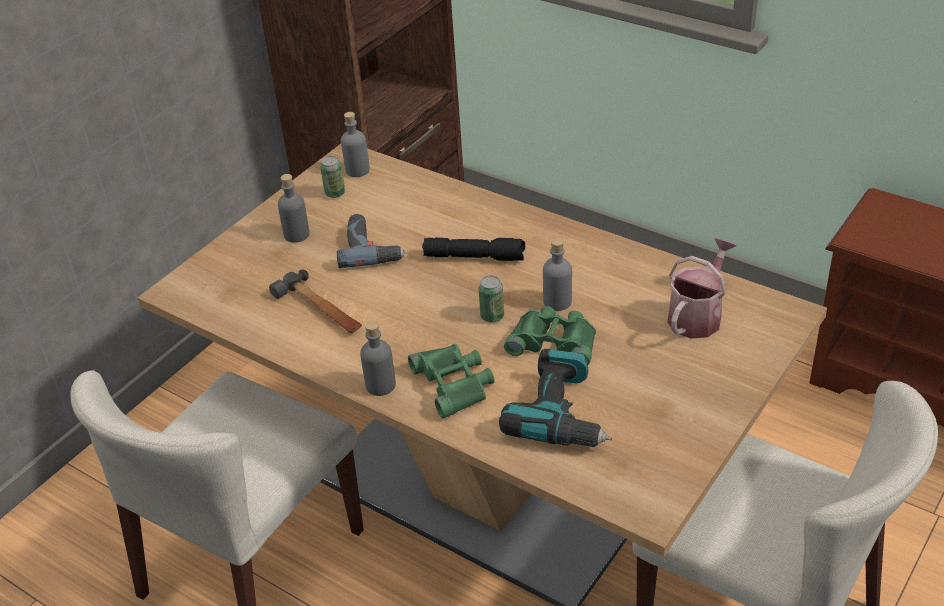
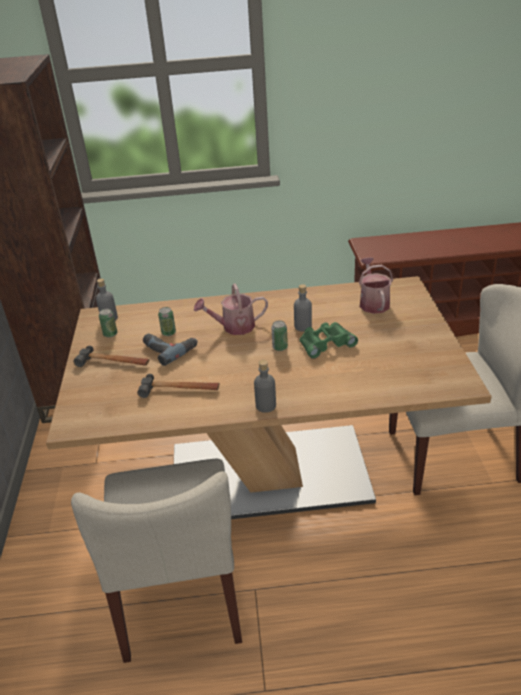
camera: 40 degrees left, 5 degrees down
(296, 234) = (113, 363): grey bottle -> hammer
(395, 225) = (168, 333): none -> can
(454, 383) = (303, 384): green binoculars -> none
(475, 256) = (233, 327): black flashlight -> watering can
(562, 414) = (373, 369): power drill -> none

